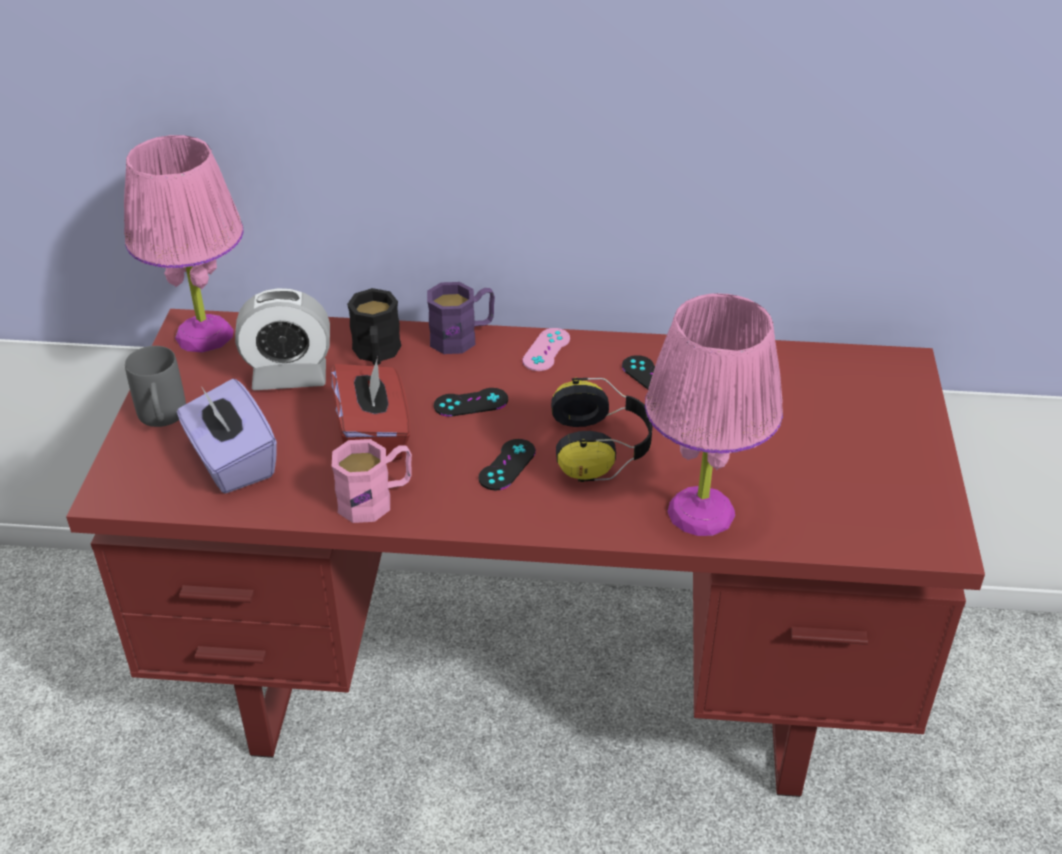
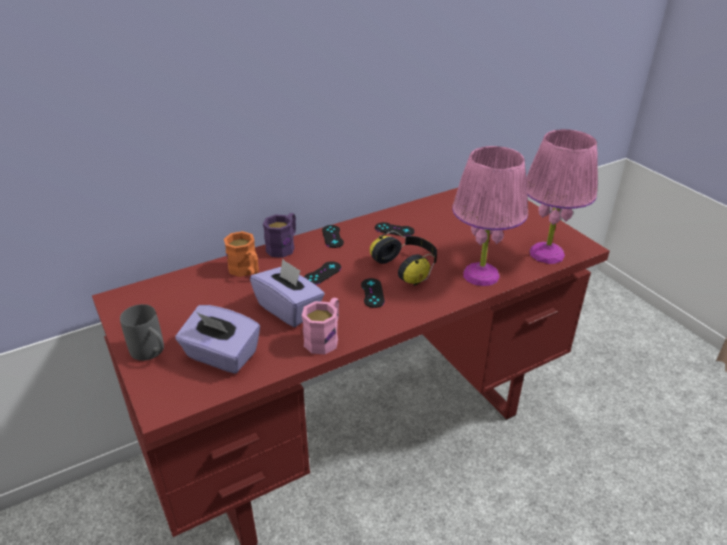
camera: 35 degrees left, 5 degrees down
(204, 334) = (130, 300): pink table lamp -> pink table lamp (546, 253)
(289, 376) = (208, 300): alarm clock -> none
(374, 436) = (289, 309): red tissue box -> purple tissue box
(377, 354) = (246, 271): black mug -> orange mug
(546, 350) = (332, 236): pink game controller -> black game controller

